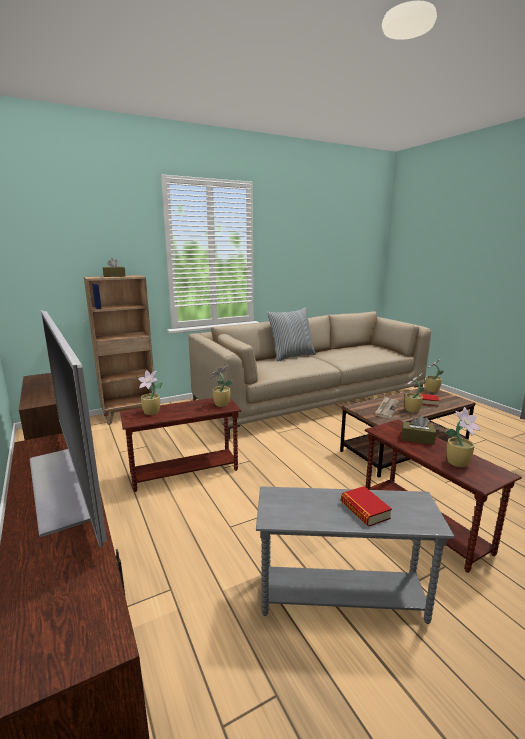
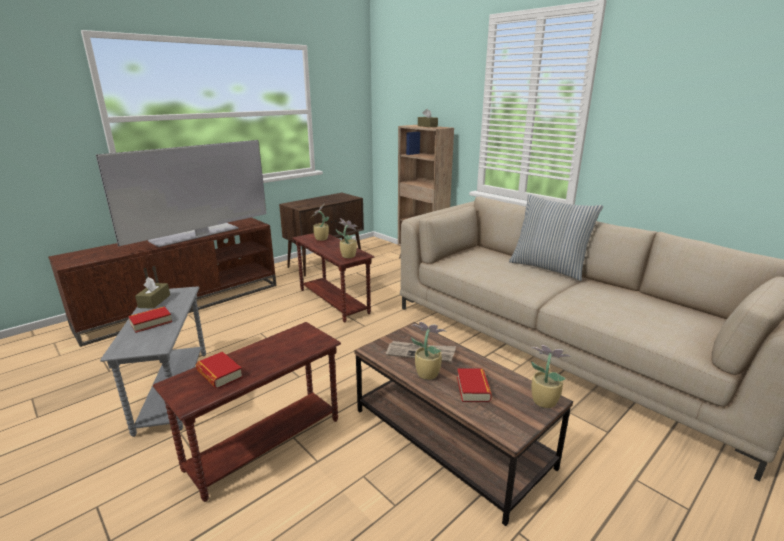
camera: 75 degrees right, 5 degrees up
(417, 438) = (282, 351): brown tissue box -> brown tissue box (154, 301)
(458, 462) = (219, 374): potted plant -> book

